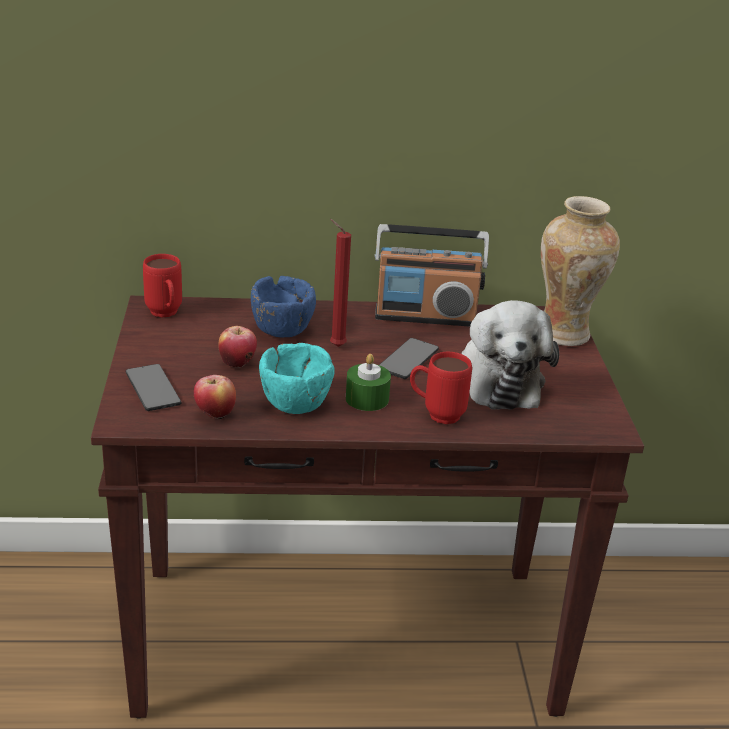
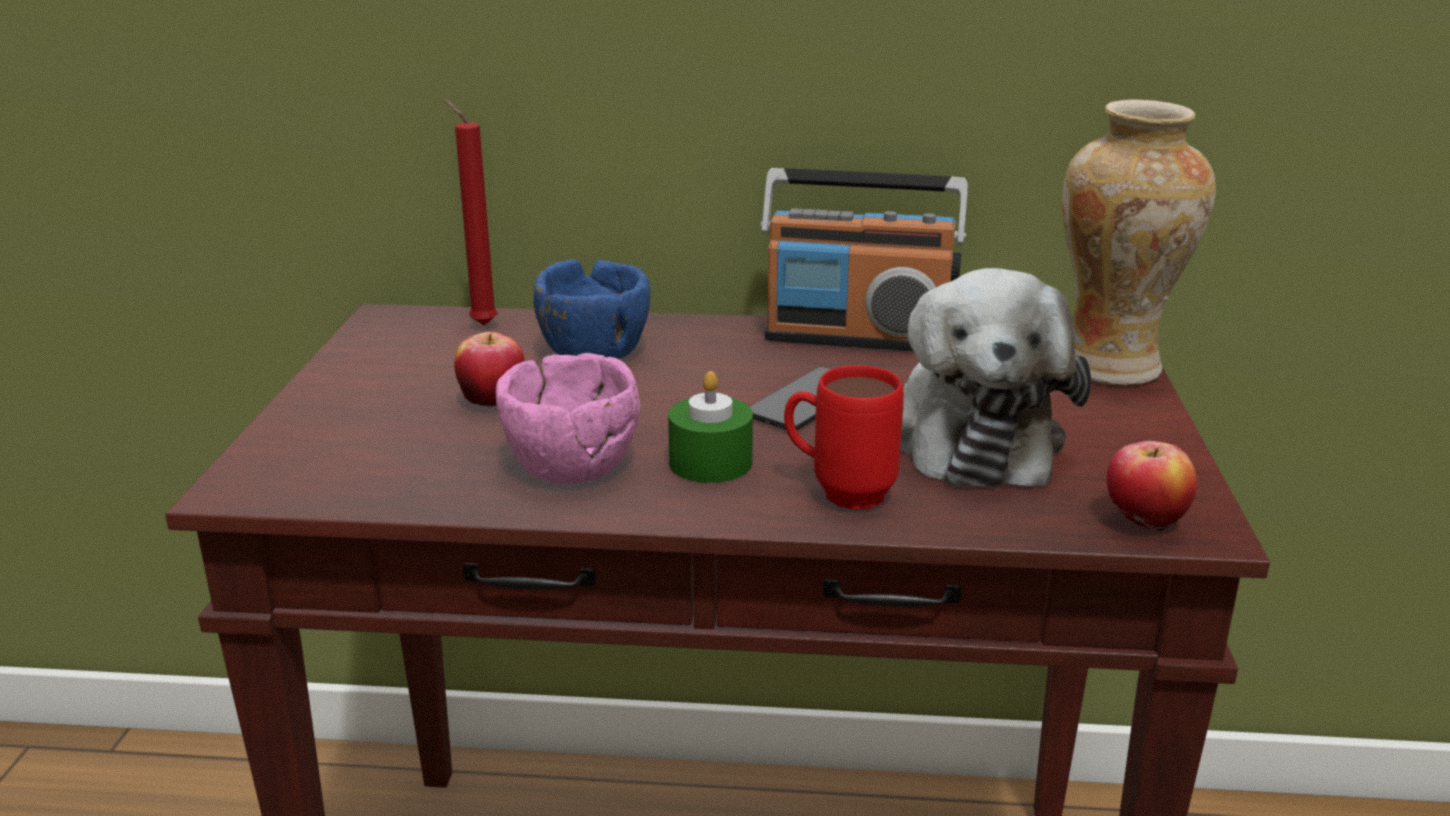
camera: 10 degrees right, 5 degrees down
(153, 389) = (322, 438): phone -> none
(165, 315) = (404, 330): red mug -> none
(215, 415) = (412, 483): apple -> apple (1144, 523)
(294, 403) = (570, 466): turquoise bowl -> pink bowl
(335, 346) = (679, 378): red candle -> red candle (480, 324)

